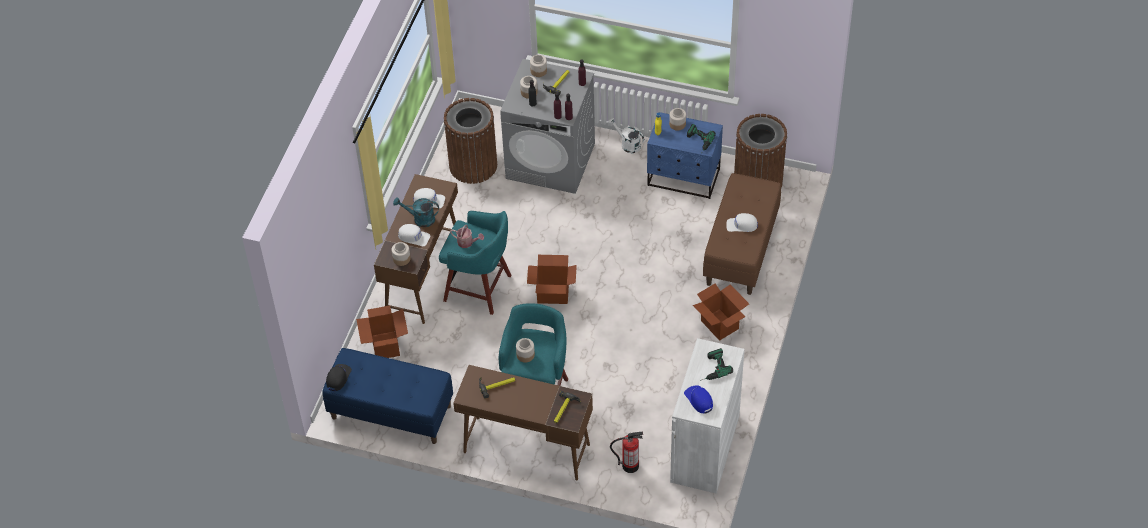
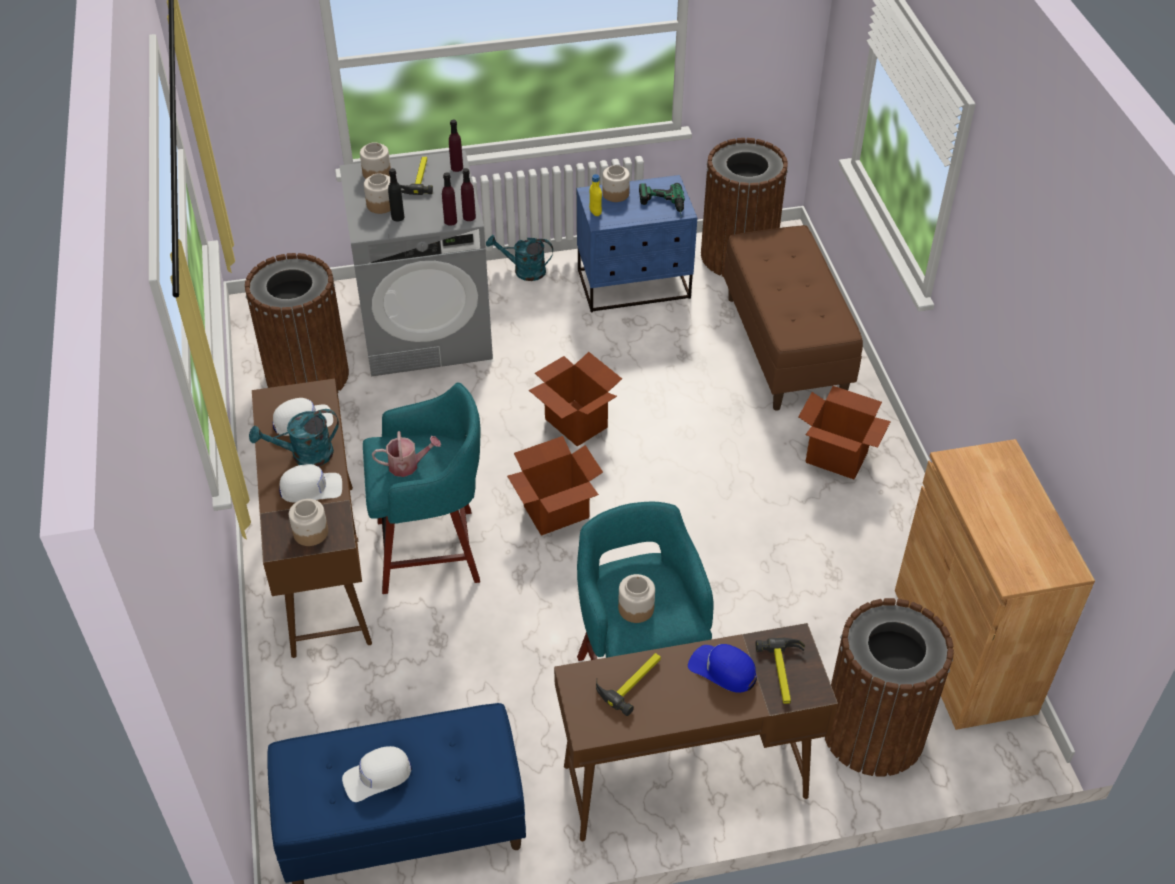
camera: 30 degrees left, 5 degrees down
(338, 378) = (294, 805): black cap -> none
(385, 345) = (323, 710): cardboard box -> cardboard box (575, 423)
(627, 144) = (523, 271): white watering can -> turquoise watering can
(630, 465) = (873, 731): fire extinguisher -> brown trash can
(699, 400) = (1021, 549): blue cap -> blue cap (722, 670)
(705, 449) = (963, 650): white cabinet -> brown cabinet
(711, 368) = (994, 489): power drill -> none
(741, 225) = (800, 295): white cap -> white cap (377, 776)

